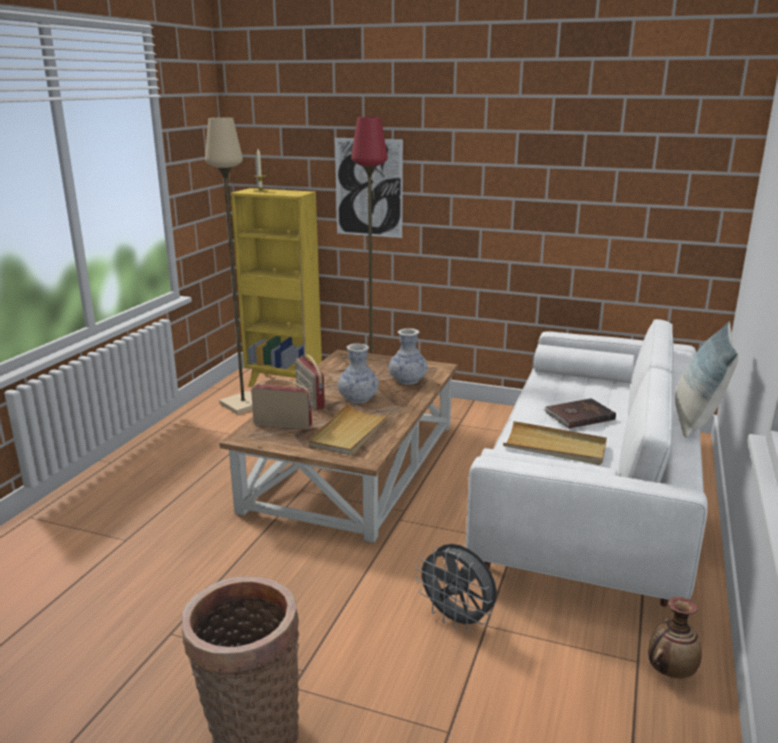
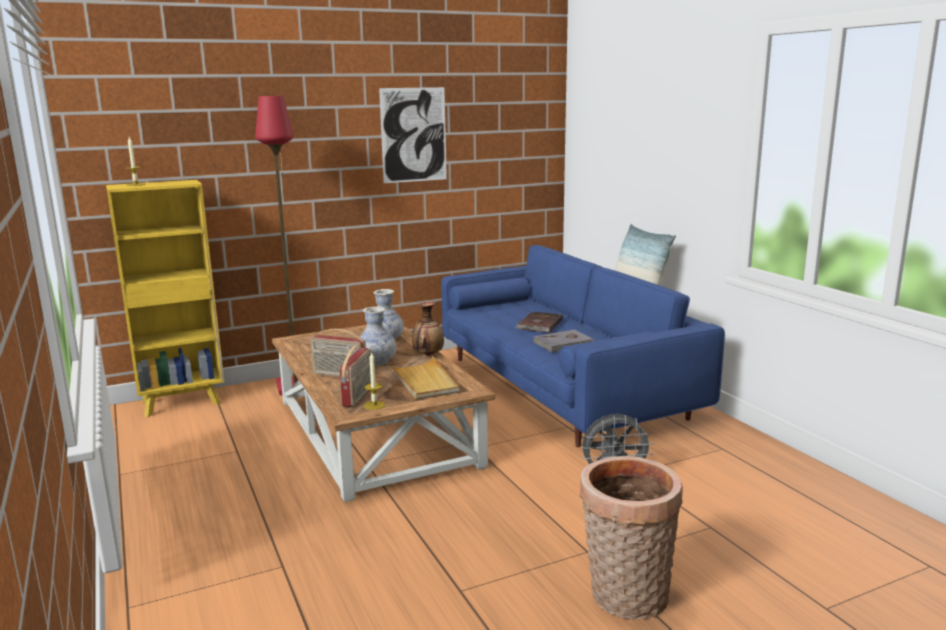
camera: 45 degrees left, 5 degrees down
(243, 404) = (173, 431): beige floor lamp -> none
(274, 438) = (374, 405): none -> candle
(283, 424) = (358, 395): radio -> radio turned 135 degrees clockwise
(368, 188) = (255, 170): picture -> picture (414, 135)
(555, 447) = (564, 344): beige tray -> grey book
(590, 498) = (562, 386): white sofa -> blue sofa
(670, 671) = (740, 445): vase -> vase (428, 355)

